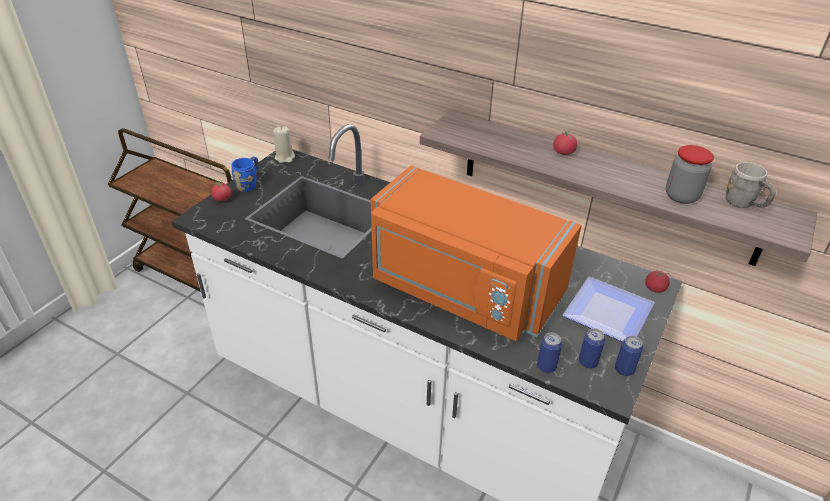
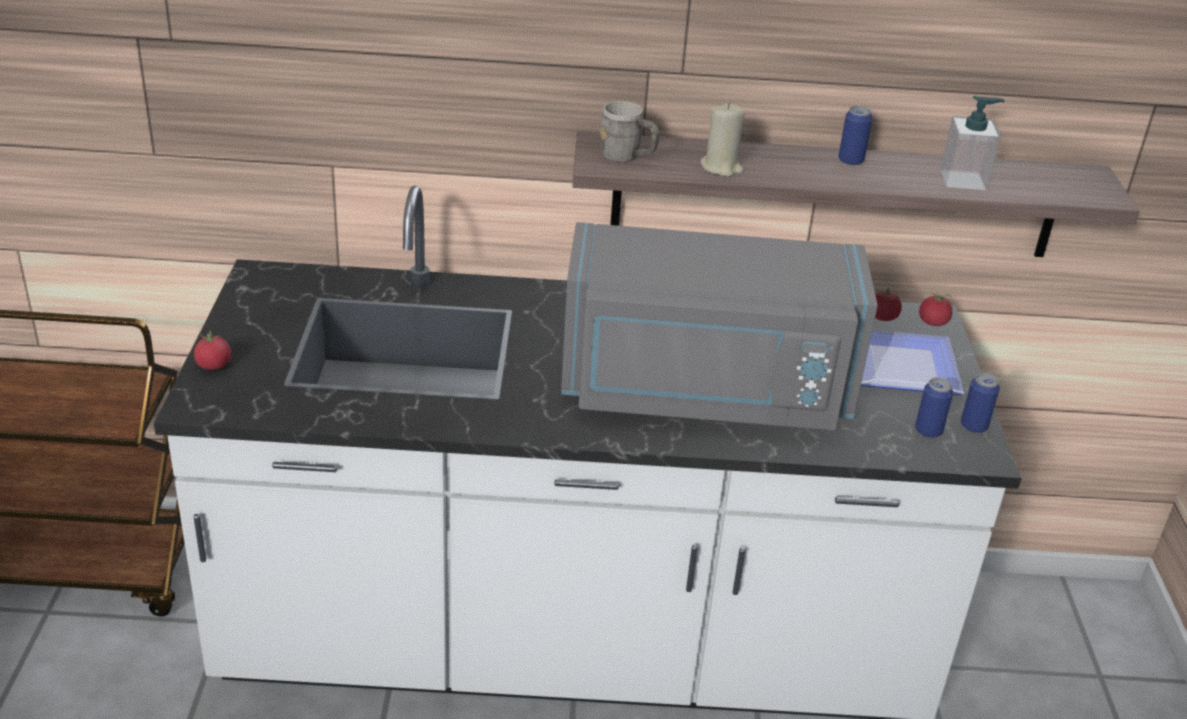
camera: 30 degrees left, 5 degrees down
(249, 184) = (238, 331): blue mug -> none
(285, 157) = (261, 276): beige candle -> beige candle (721, 168)
(462, 290) = (705, 392): orange microwave -> grey microwave
(546, 366) = (886, 451): can -> can (850, 160)
(563, 152) = (783, 157): tomato -> tomato (882, 317)
(681, 196) = (963, 180): jar -> soap dispenser
(744, 204) = (1034, 174): grey mug -> grey mug (627, 157)

